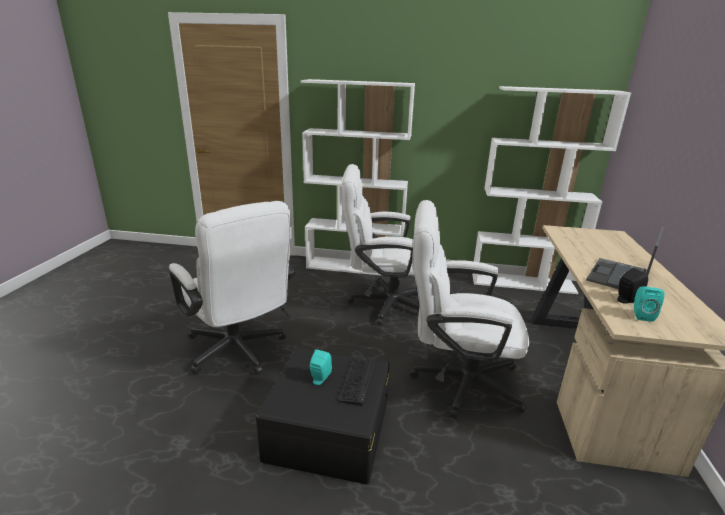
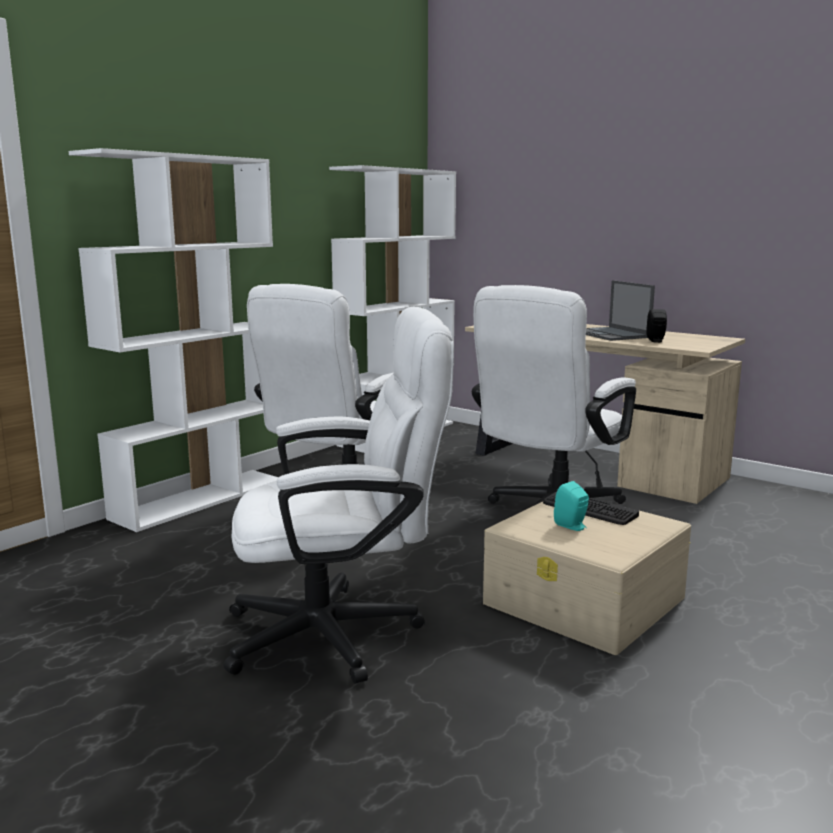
camera: 60 degrees left, 10 degrees down
(327, 431) = (585, 601): black storage box -> beige storage box
(641, 315) = (684, 343): turquoise speaker -> none

